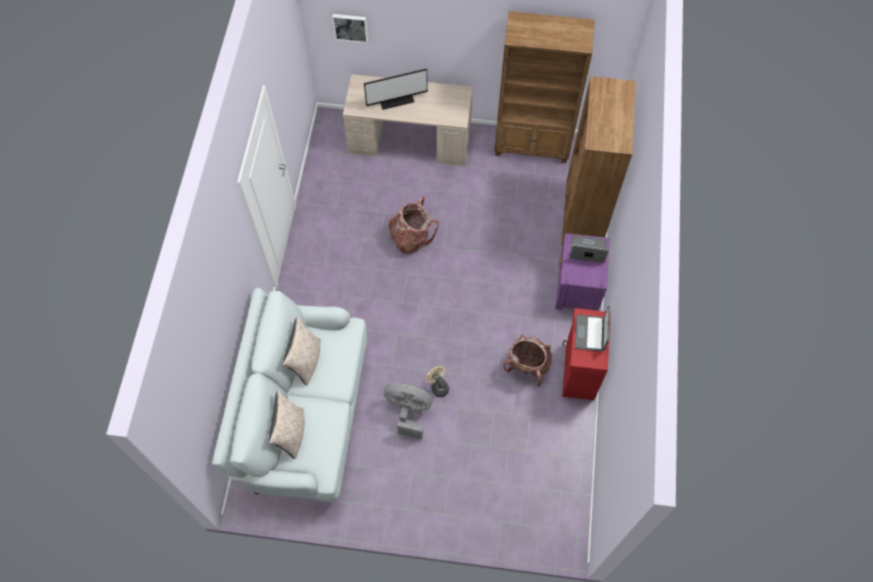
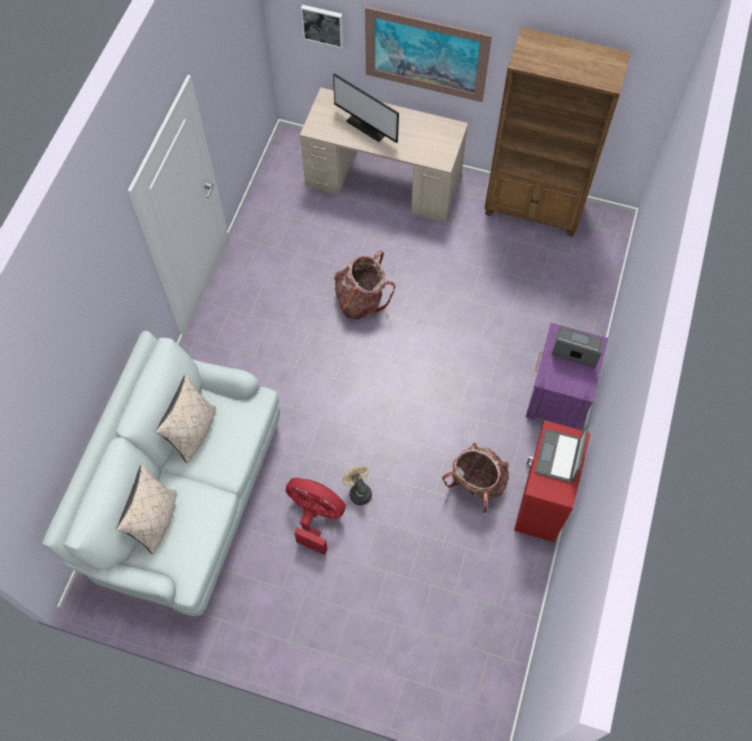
camera: 10 degrees right, 0 degrees up
(396, 99) = (369, 124): monitor -> monitor turned 45 degrees clockwise
(408, 411) = (315, 516): grey fan -> red fan
(435, 39) = (426, 55): none -> picture
(581, 219) = (579, 310): brown bookcase -> none

